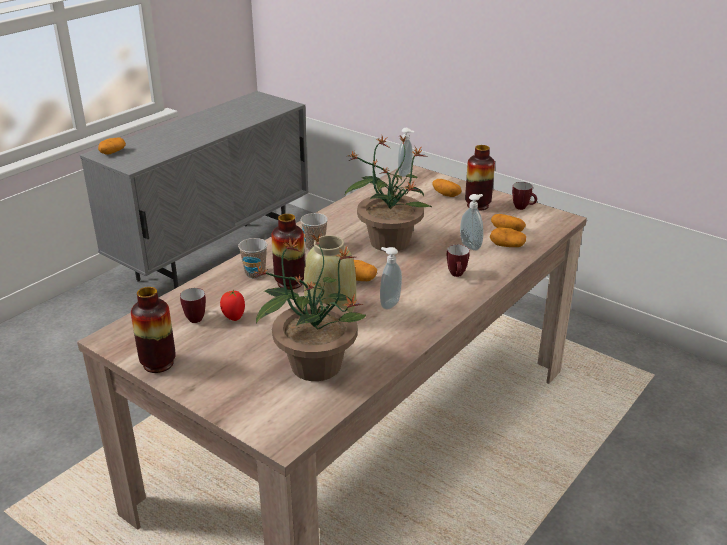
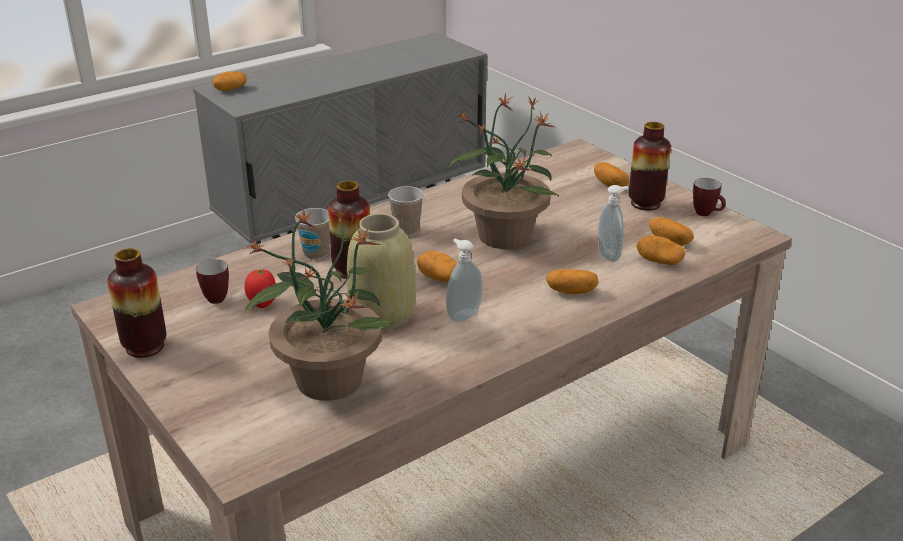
camera: 15 degrees right, 0 degrees up
(406, 174) = (570, 152): soap dispenser -> none
(457, 275) = (571, 291): mug -> potato

